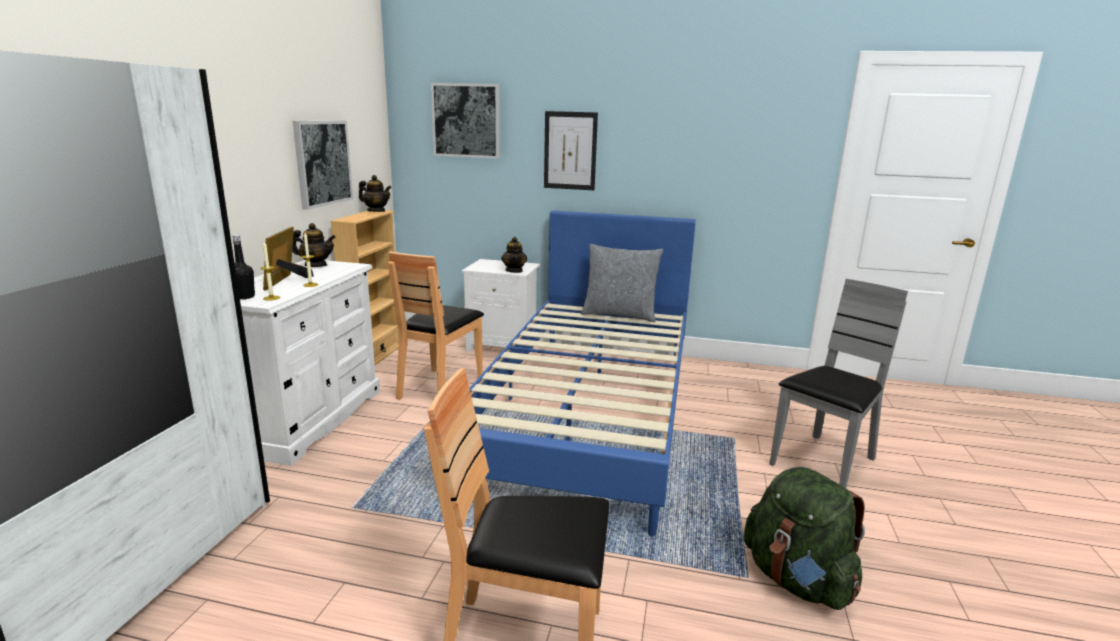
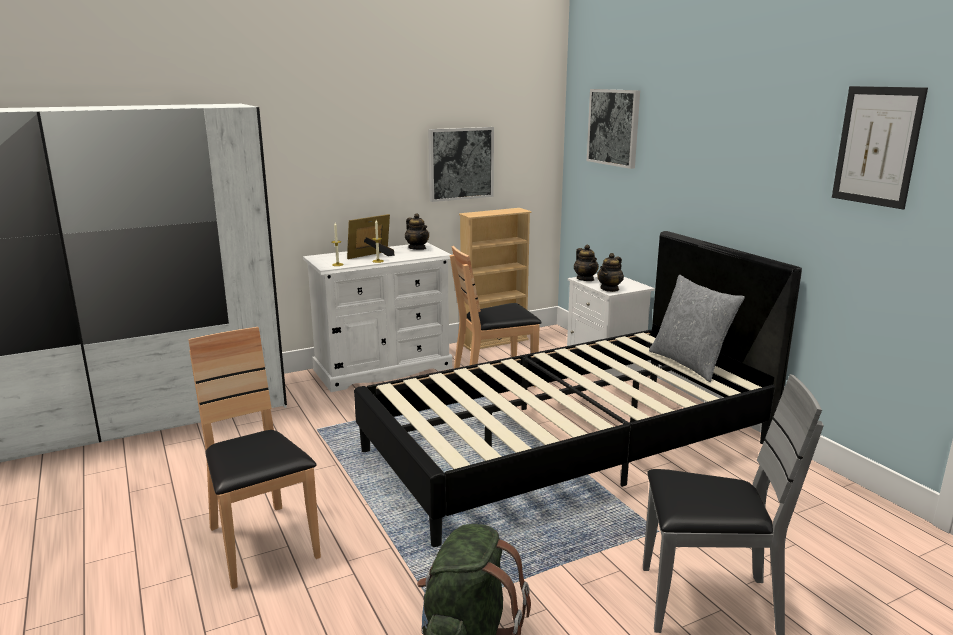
camera: 50 degrees right, 0 degrees up
(245, 297) = (328, 260): black bottle -> none
(376, 211) = (515, 209): teapot -> teapot (585, 279)
(570, 151) = (690, 166): picture -> picture (877, 146)
(588, 412) = (569, 446): blue bed -> black bed

